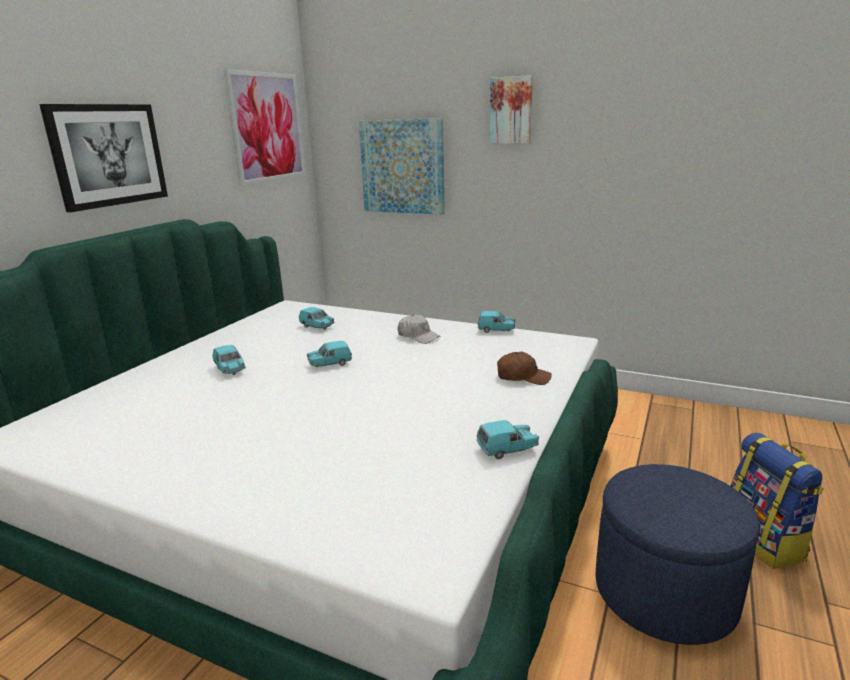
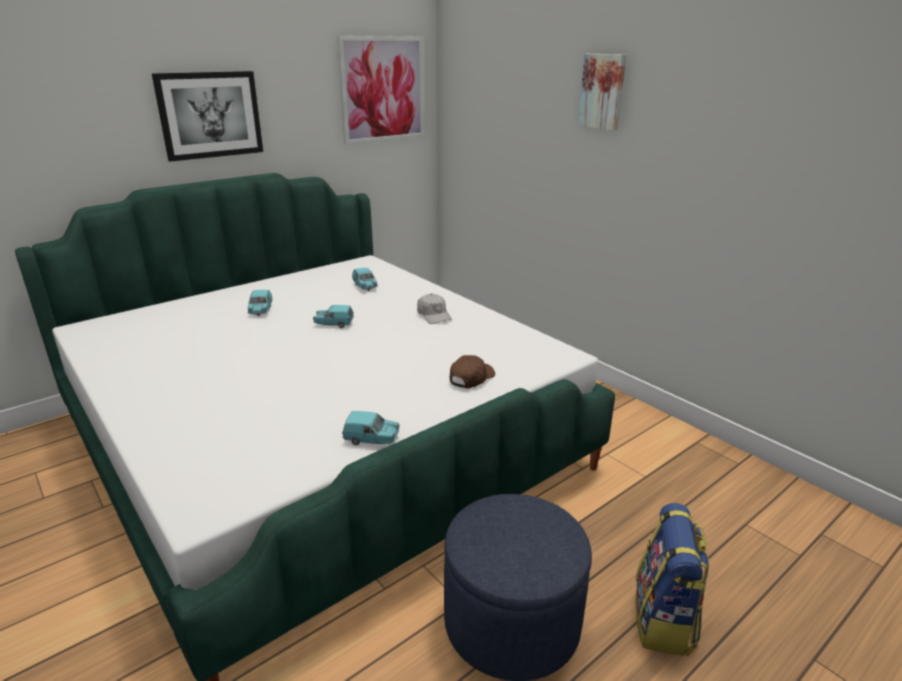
camera: 25 degrees right, 5 degrees up
(402, 166) = (505, 139): picture -> none
(496, 330) = (510, 325): turquoise toy car -> none
(522, 377) = (471, 378): brown cap -> brown cap turned 90 degrees counterclockwise

